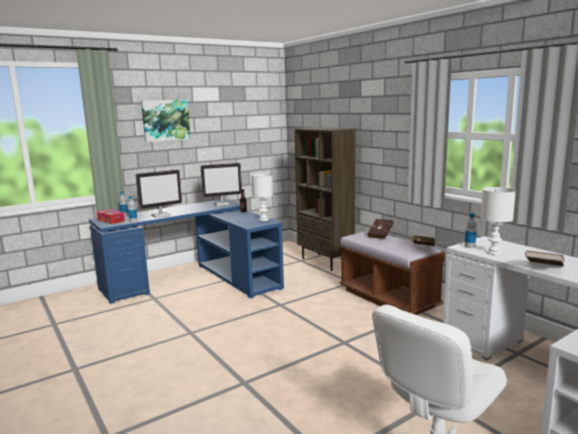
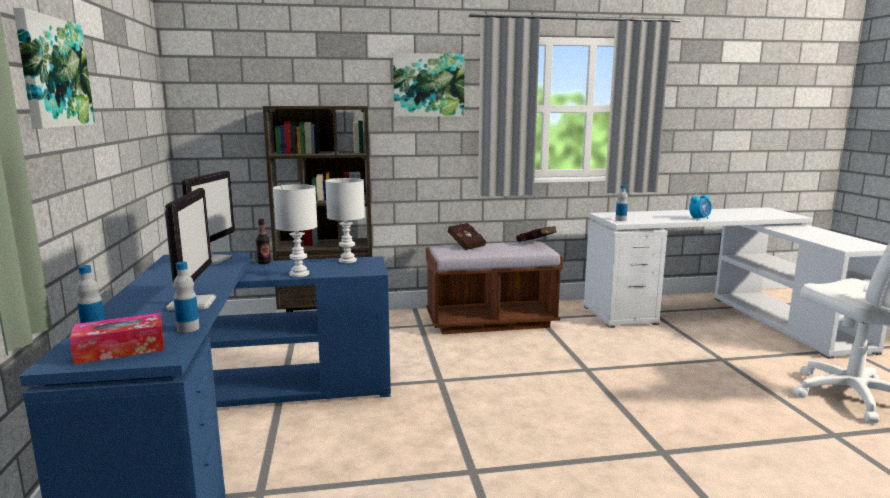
camera: 65 degrees left, 0 degrees up
(389, 115) = (428, 85): none -> picture
(493, 252) = (646, 219): white table lamp -> white table lamp (298, 274)
(543, 269) = (699, 219): brown book -> alarm clock

